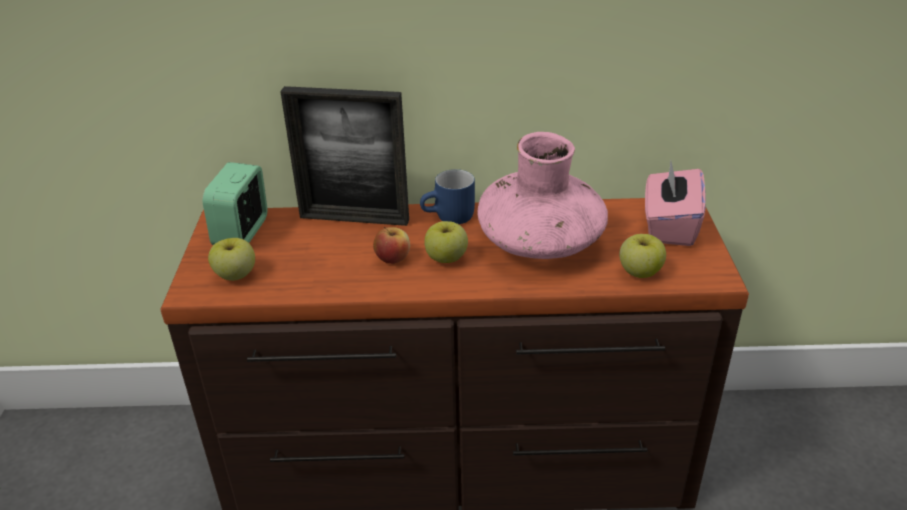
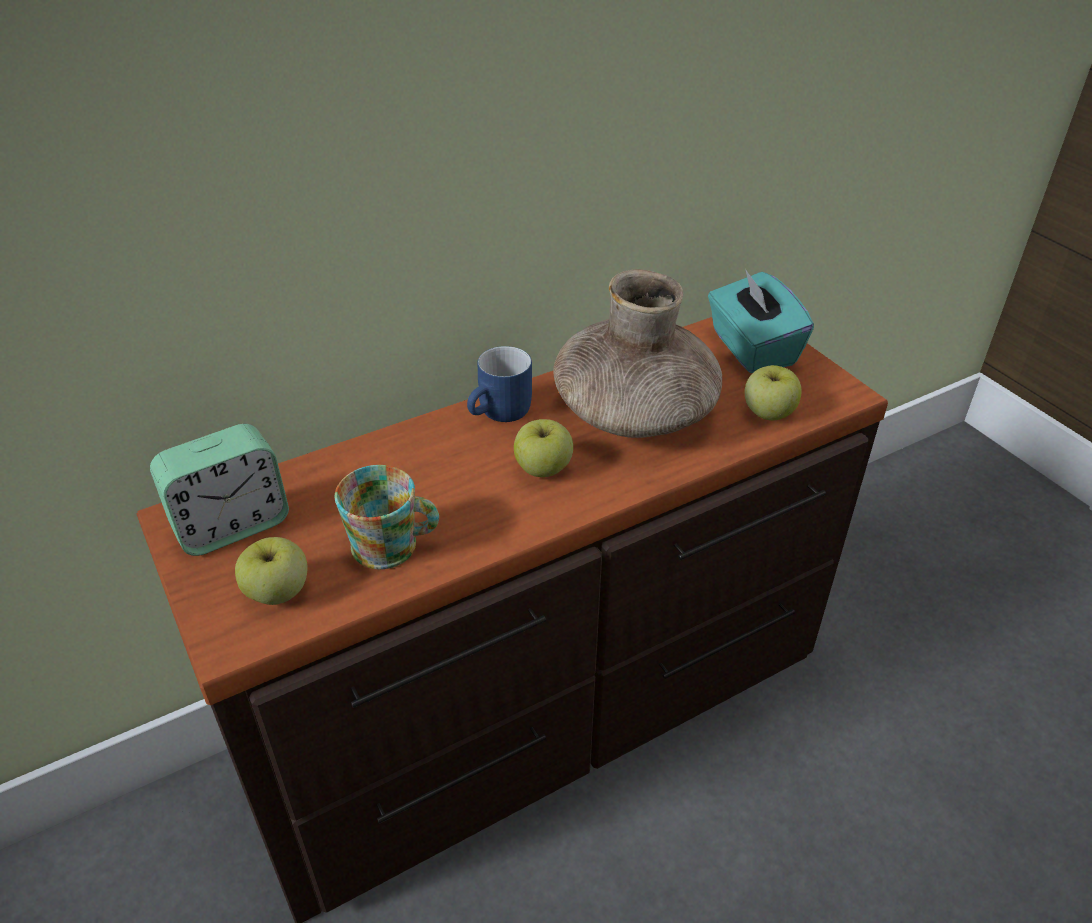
camera: 30 degrees left, 5 degrees up
(242, 232) = (232, 525): alarm clock -> alarm clock turned 105 degrees counterclockwise
(317, 273) = (394, 547): none -> mug
(354, 218) = (378, 453): picture frame -> none
(392, 258) = (476, 492): apple -> none
(540, 243) = (635, 412): pink vase -> brown vase
(669, 226) = (751, 348): pink tissue box -> turquoise tissue box

